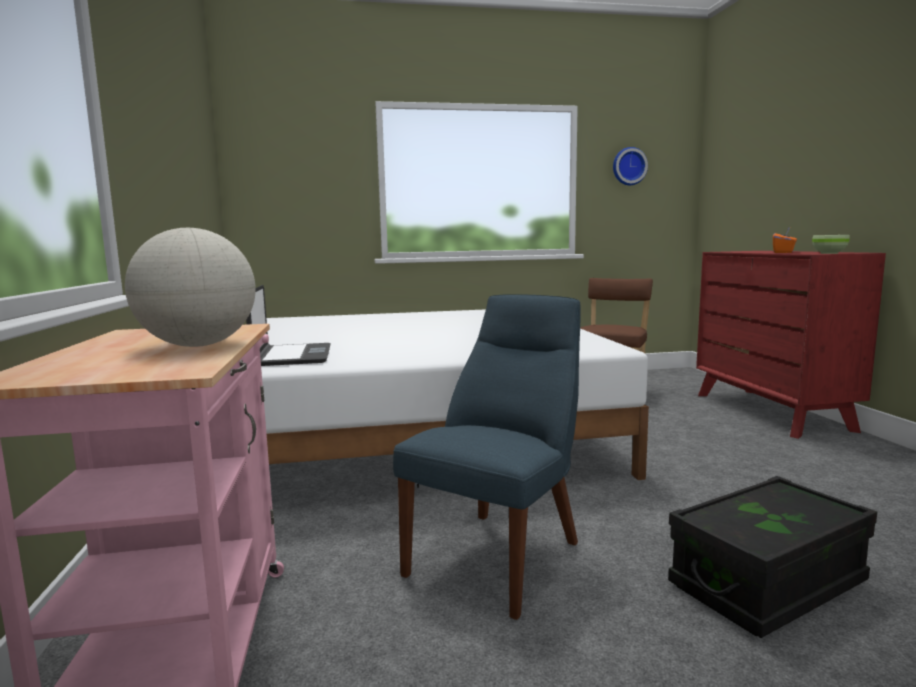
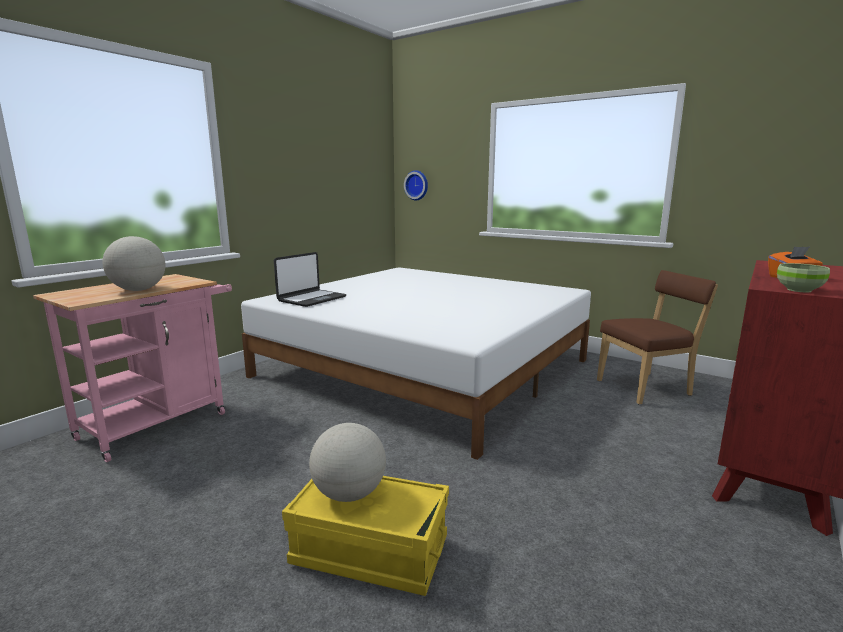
camera: 45 degrees right, 5 degrees up
(500, 555) = (300, 453): blue chair -> none
(628, 166) = (748, 147): wall clock -> wall clock (417, 185)
(750, 520) = (349, 494): none -> globe
(767, 583) = (370, 551): black storage box -> yellow storage box

